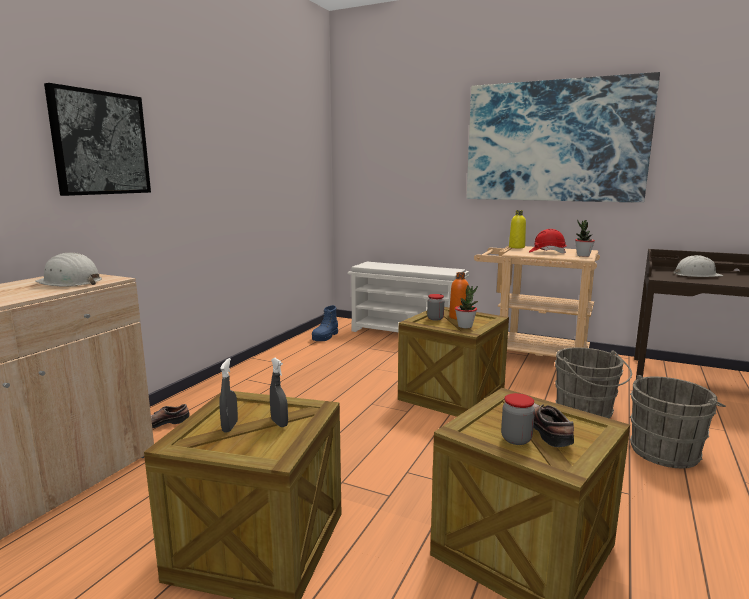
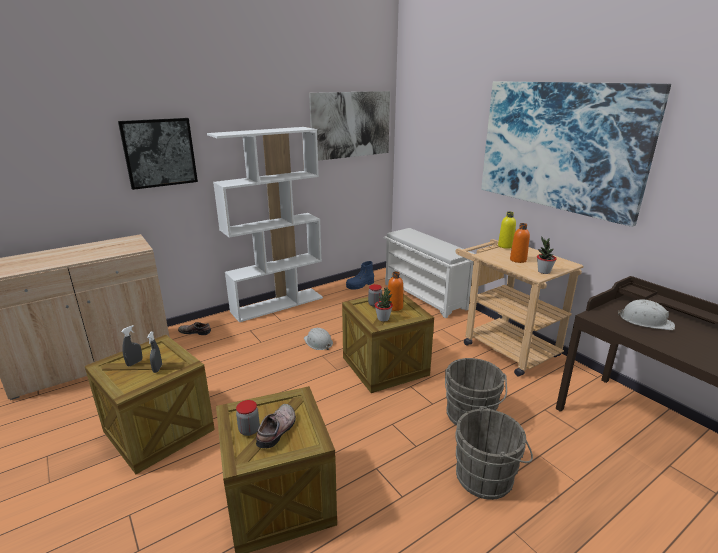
camera: 30 degrees right, 10 degrees up
(70, 282) = (119, 247): white hard hat -> white hard hat (318, 342)
(247, 371) = (278, 304): none -> white bookcase
(298, 140) = (351, 125): none -> picture
(547, 253) = (518, 260): red hard hat -> orange bottle

